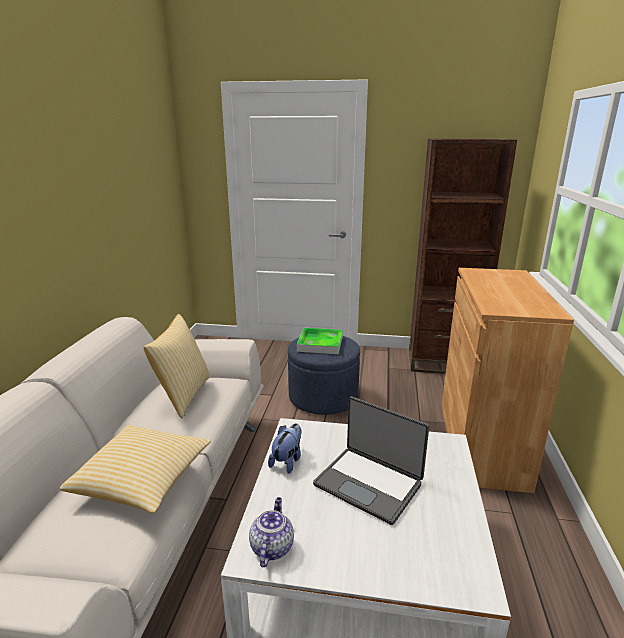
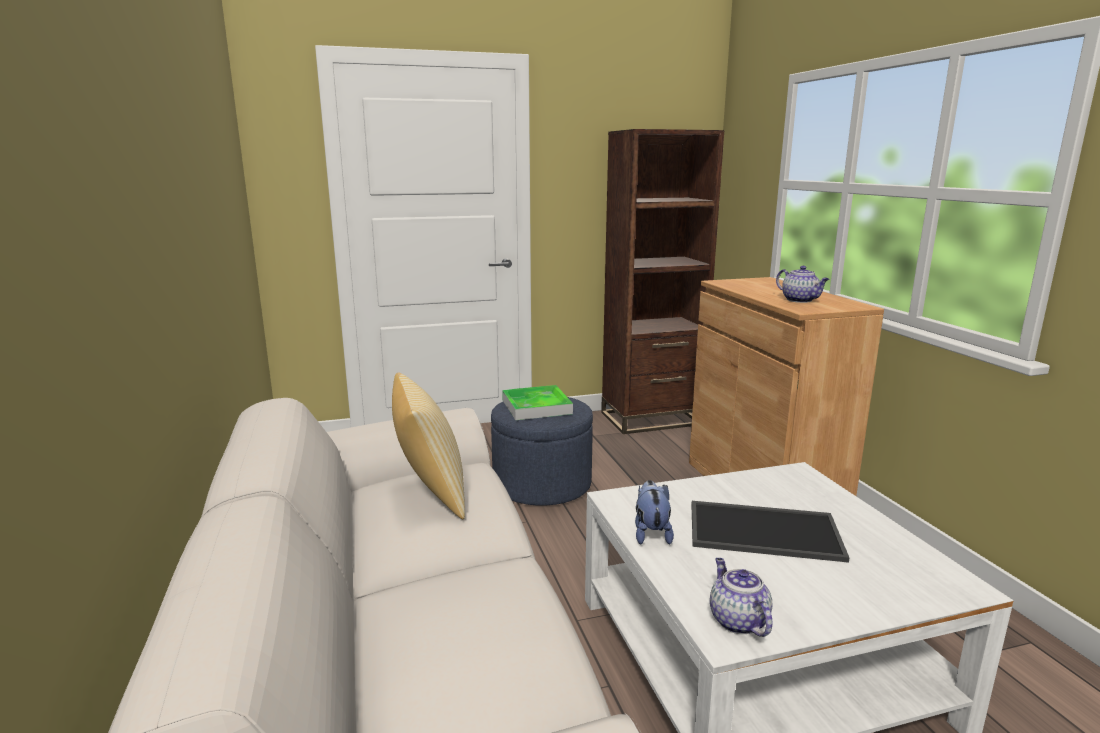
camera: 25 degrees left, 5 degrees down
(143, 481) = (498, 602): pillow -> none
(369, 483) = (765, 530): laptop -> tray
(508, 299) = (800, 300): none -> teapot

